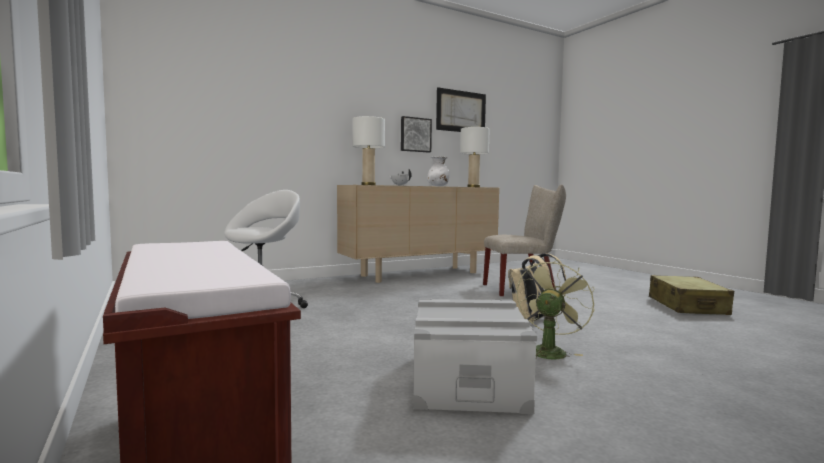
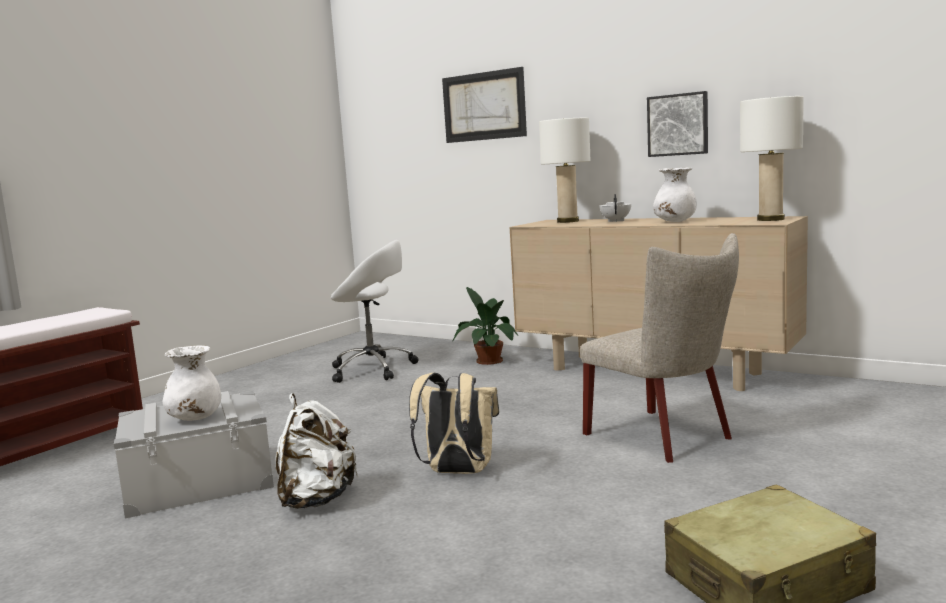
camera: 65 degrees right, 5 degrees up
(321, 287) = (488, 360): none -> potted plant
(461, 111) = (783, 59): picture -> picture (483, 106)
(488, 313) = (195, 418): none -> white vase
(549, 351) = (317, 500): green fan -> white backpack

